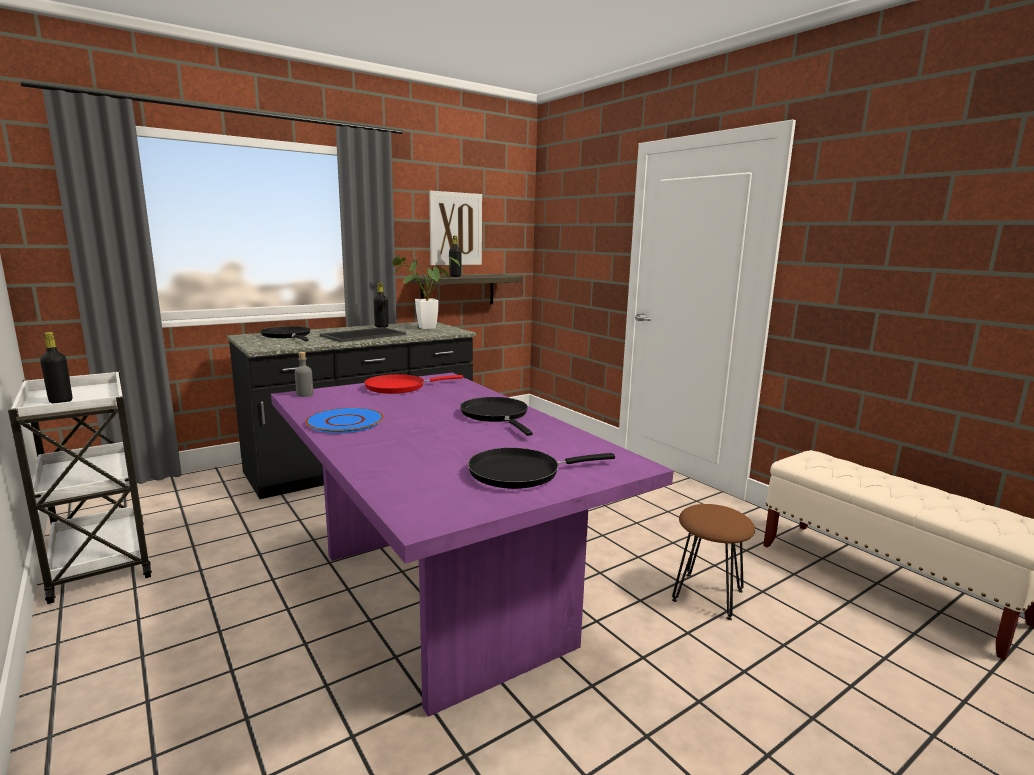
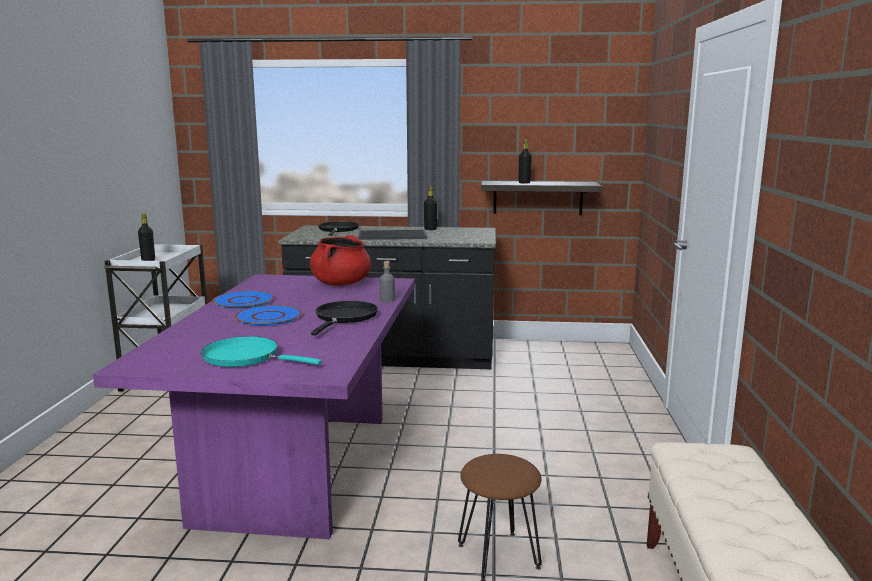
camera: 40 degrees right, 0 degrees up
(305, 394) = (270, 278): grey bottle -> grey bottle (387, 300)
(399, 387) = (341, 283): red frying pan -> red cooking pot
(422, 328) = (460, 234): potted plant -> none
(423, 431) = (269, 317): none -> blue plate
(455, 229) = (538, 132): picture -> none
(520, 473) = (246, 357): black frying pan -> turquoise frying pan

